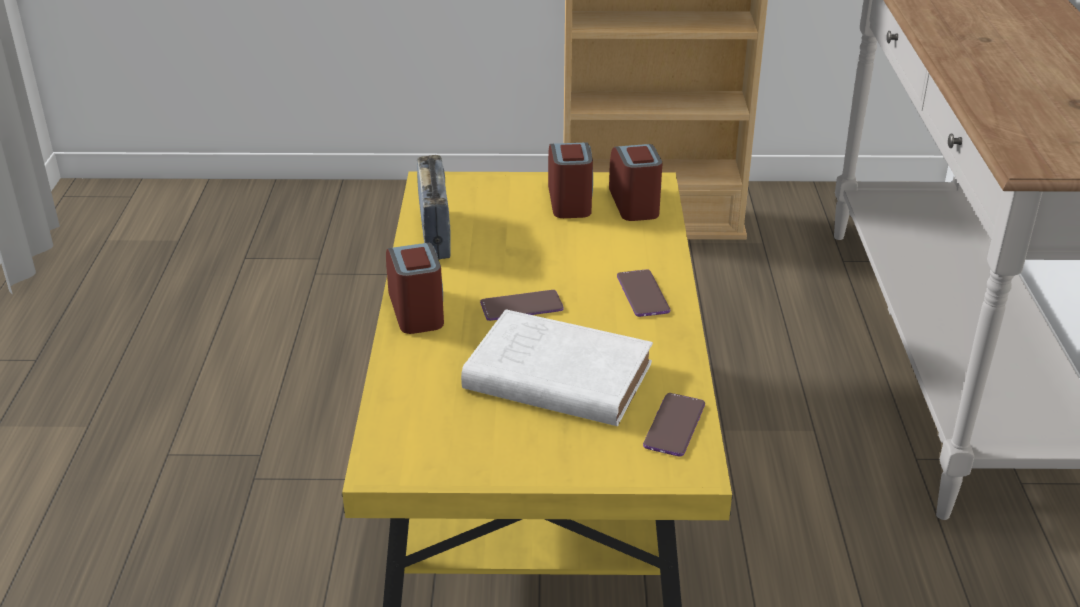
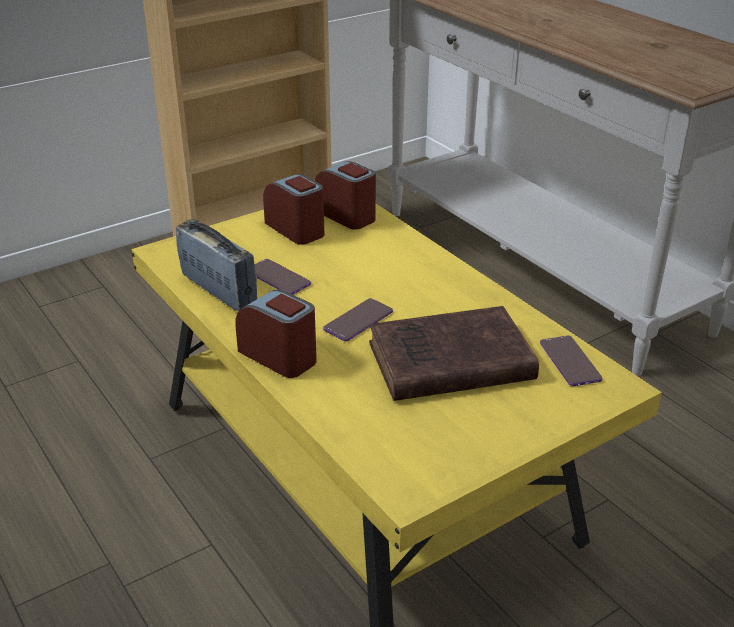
camera: 35 degrees left, 0 degrees up
(553, 376) = (446, 362): white book -> brown book
(642, 294) = (433, 278): phone -> phone (278, 278)

